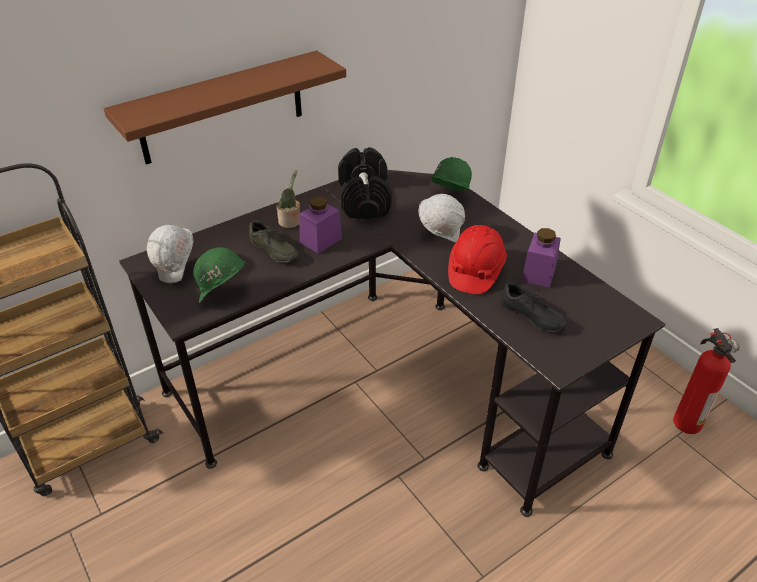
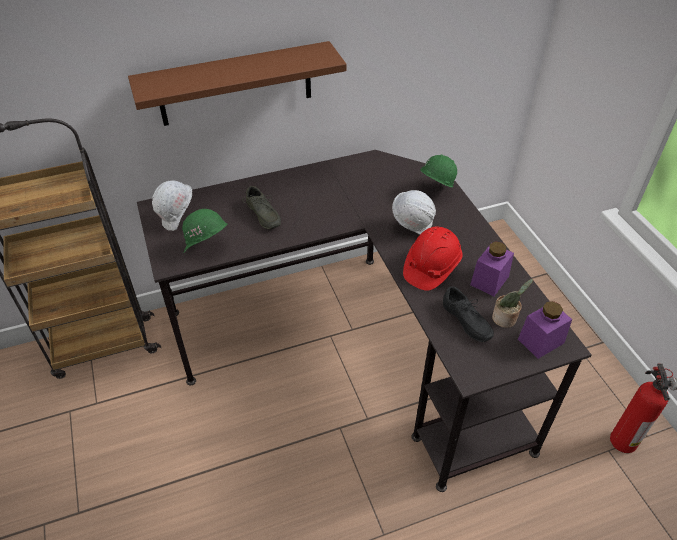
camera: 15 degrees right, 5 degrees up
(291, 222) = (287, 191): potted plant -> potted plant (506, 319)
(321, 240) = (306, 213): purple jar -> purple jar (540, 341)
(364, 199) = (358, 179): black dumbbell -> none

